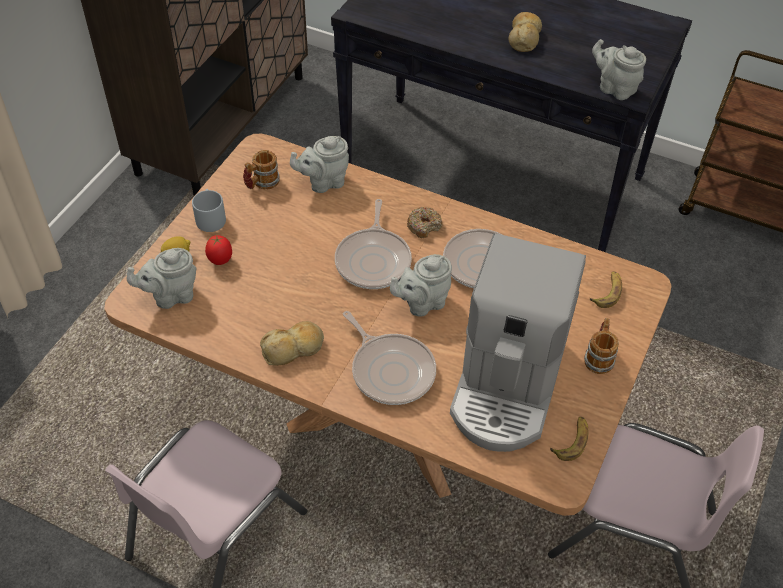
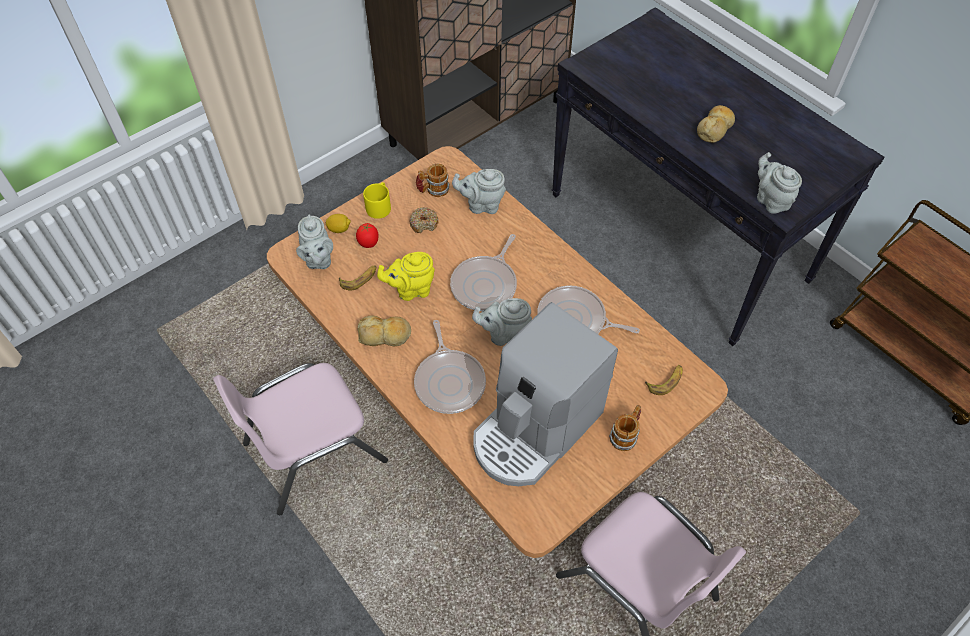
camera: 25 degrees right, 5 degrees up
(171, 296) = (318, 260): grey teapot -> grey teapot turned 105 degrees counterclockwise
(210, 217) = (379, 205): grey mug -> yellow mug
(295, 292) = (411, 290): none -> yellow teapot
(424, 226) = (542, 269): donut -> donut (424, 223)
(571, 441) = (561, 497): banana -> banana (359, 279)

